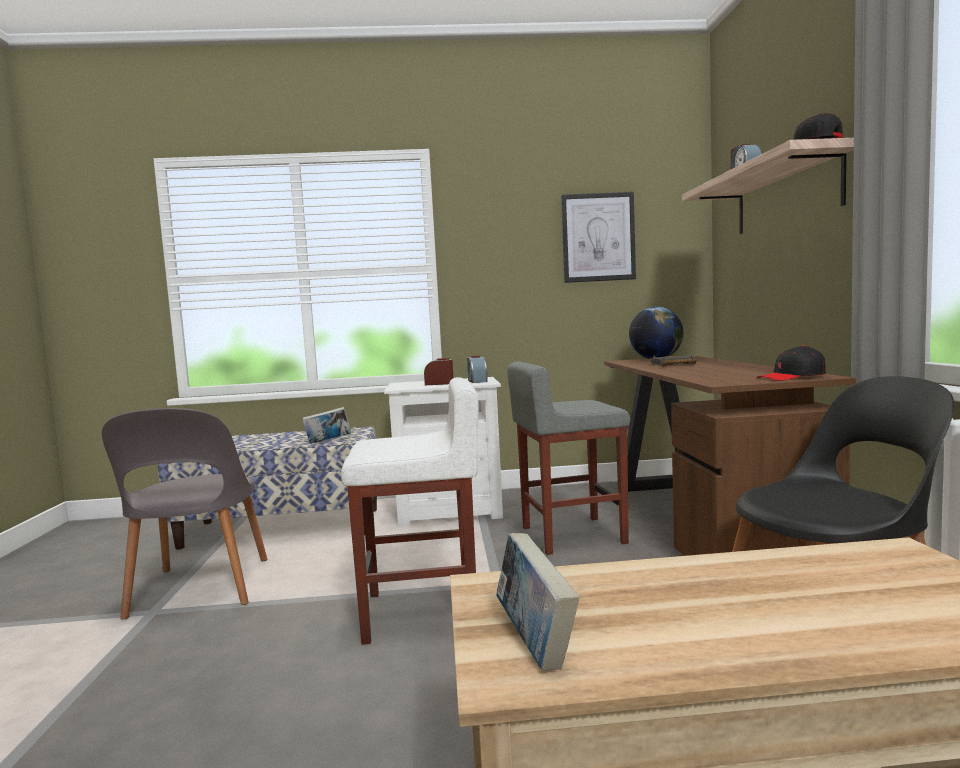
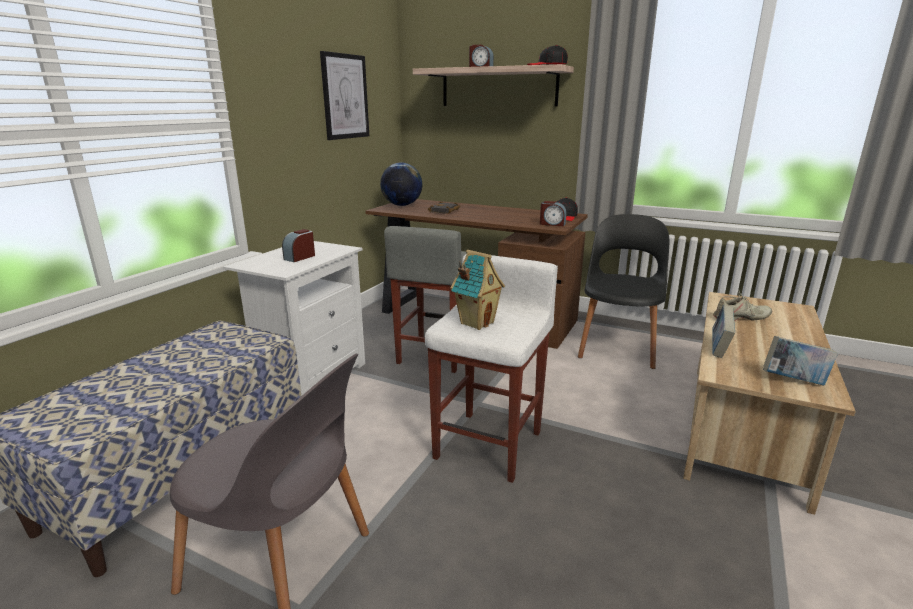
camera: 60 degrees left, 15 degrees up
(328, 442) = (250, 351): book -> book (719, 349)
(393, 443) = (476, 323): none -> toy house
(477, 381) = (323, 248): alarm clock -> alarm clock (552, 224)
(801, 575) = (740, 318): none -> beige shoe

